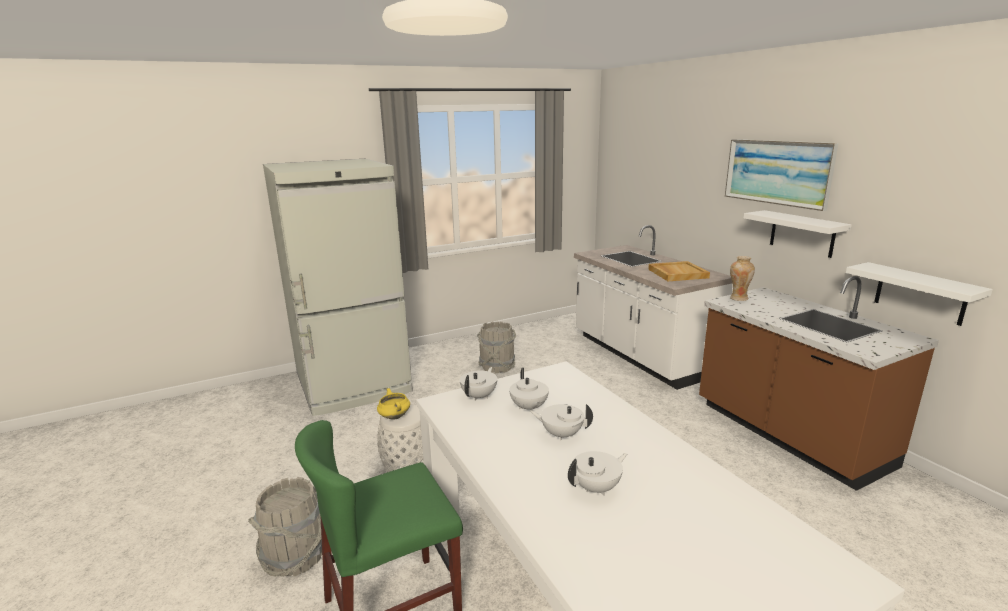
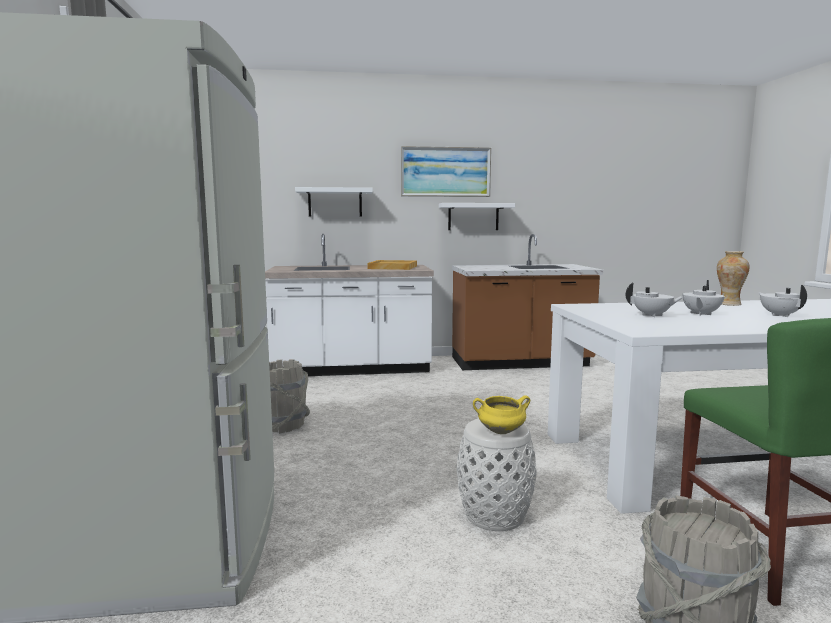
camera: 70 degrees left, 10 degrees down
(479, 396) = (626, 322): white teapot -> none
(738, 298) = (471, 268): vase -> vase (729, 304)
(920, 293) = (555, 240): white shelf -> white shelf (335, 202)

